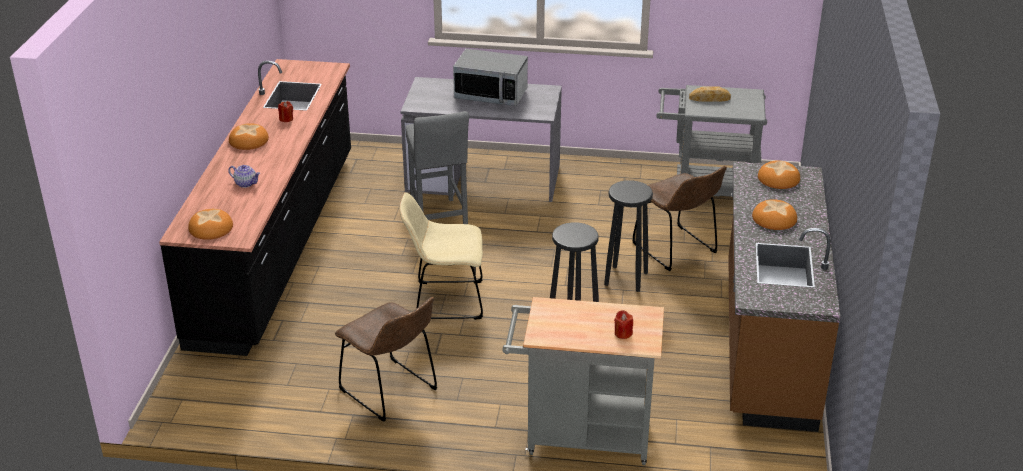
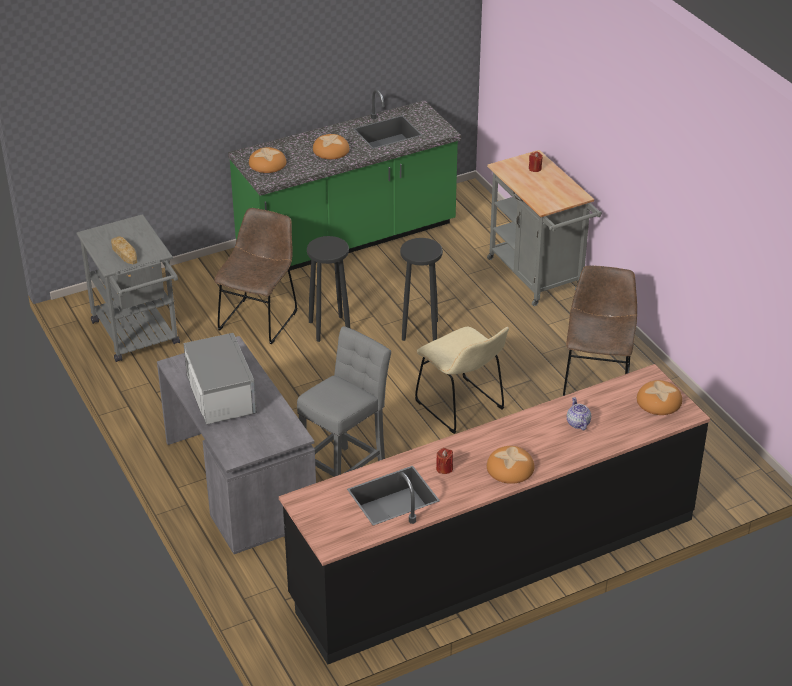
camera: 125 degrees left, 5 degrees up
(766, 343) = (347, 239): brown counter -> green counter

